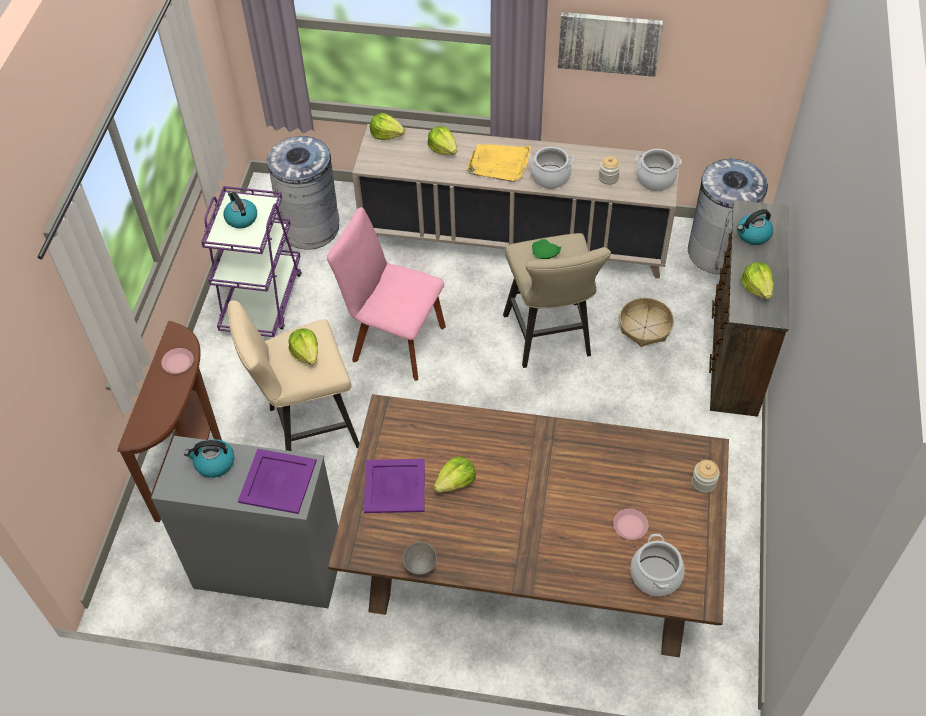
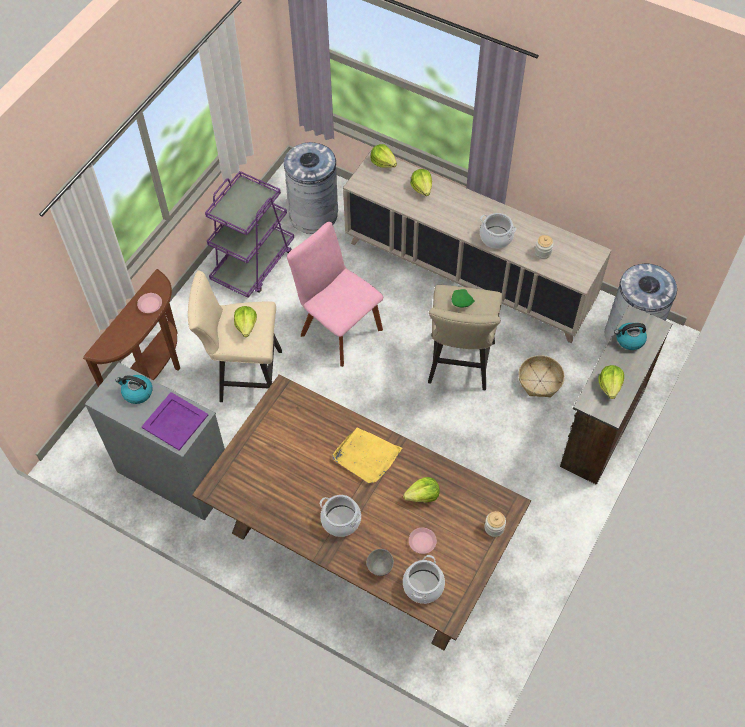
camera: 20 degrees right, 5 degrees up
(241, 218) = (243, 201): kettle -> none
(395, 486) = (264, 451): purple tray -> none
(420, 566) = (256, 518): grey bowl -> grey bowl (379, 567)
(456, 482) = (309, 463): lettuce -> lettuce (422, 496)
(499, 164) = (460, 214): yellow tray -> yellow tray (366, 456)
(609, 42) = (569, 144): picture -> none
(655, 179) = (581, 265): cooking pot -> cooking pot (341, 520)

